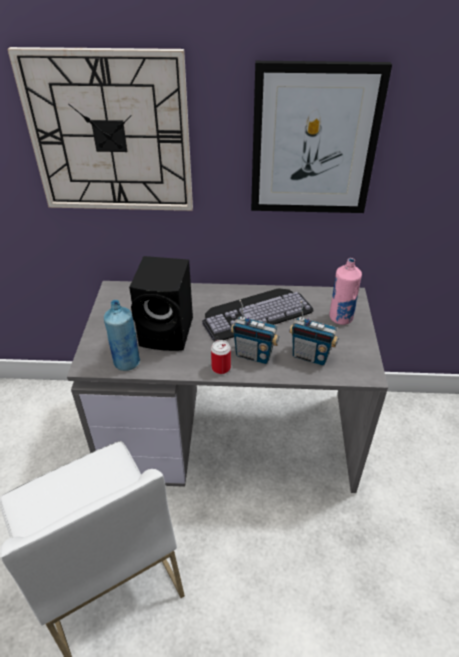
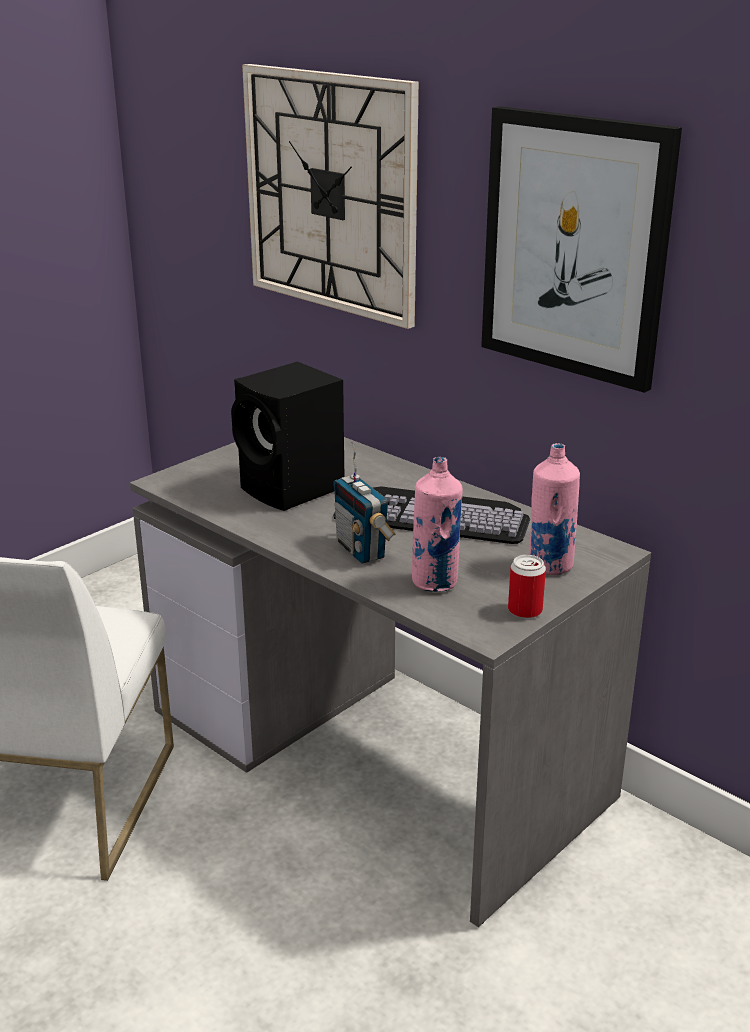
camera: 40 degrees right, 15 degrees down
(126, 362) = (206, 496): blue bottle -> none
(221, 368) = (301, 544): can -> can (525, 610)
(310, 356) = (435, 583): radio -> pink bottle

